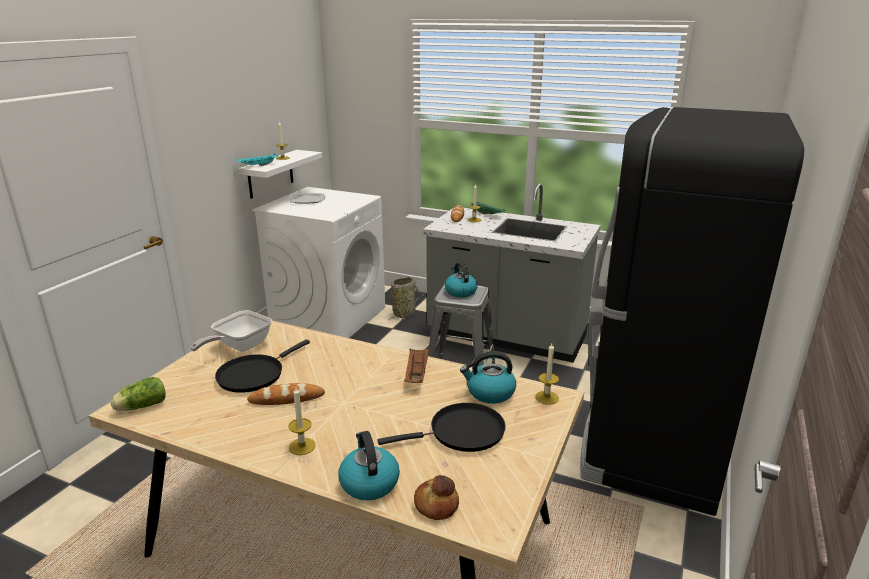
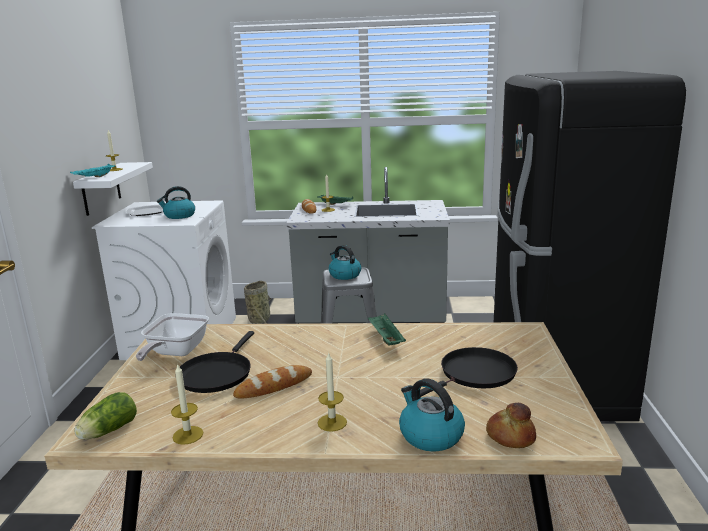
camera: 20 degrees left, 5 degrees down
(416, 374) = (385, 339): brown tray -> green tray
(489, 393) = (467, 339): kettle -> kettle (179, 216)
(547, 397) = (518, 332): candle -> candle (188, 435)

